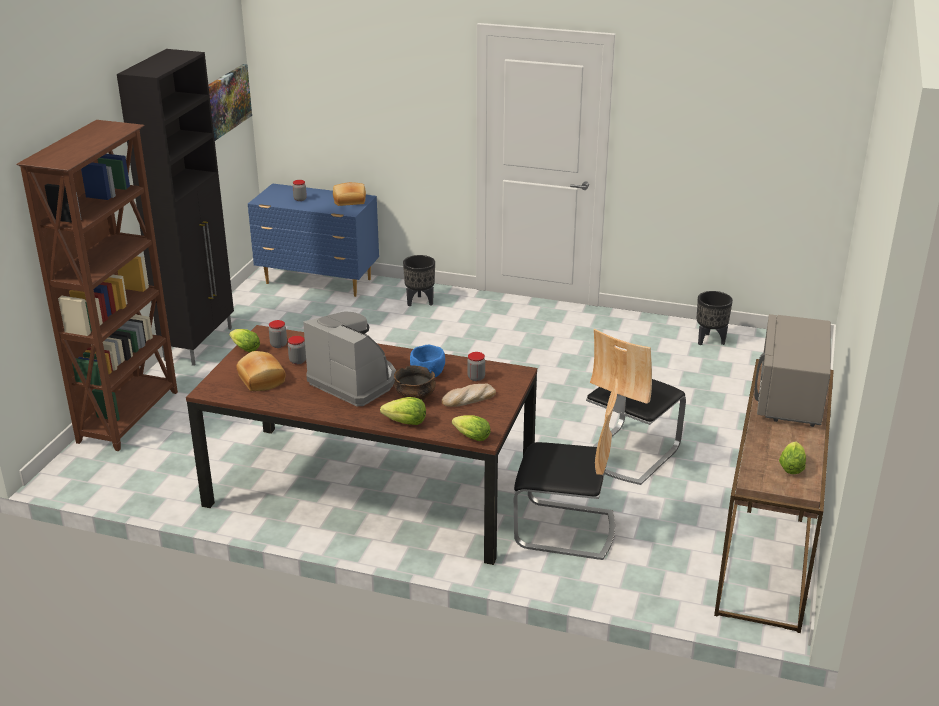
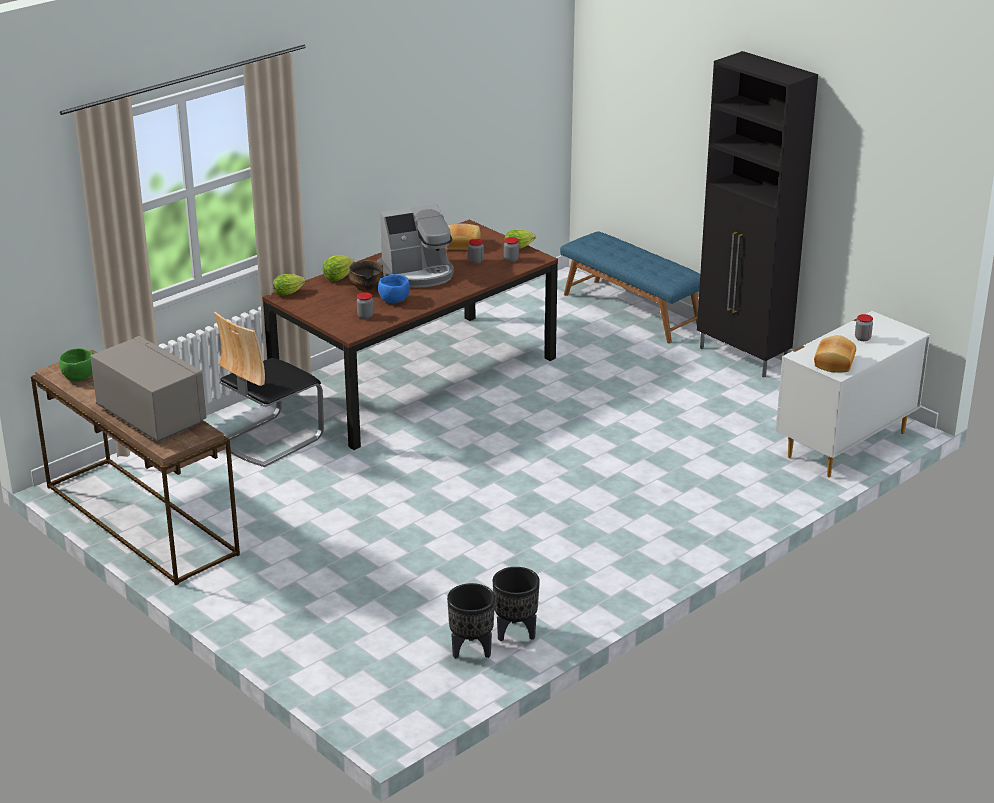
camera: 120 degrees right, 0 degrees up
(130, 416) = (632, 310): brown bookcase -> blue bench
(227, 101) = (909, 197): picture -> none
(319, 282) = (844, 445): blue dresser -> white dresser
(420, 302) = (741, 491): black planter -> black planter (516, 633)
(468, 398) = (339, 305): bread -> none
(628, 453) = (328, 506): chair -> none
(791, 466) = (79, 377): lettuce -> green bowl

